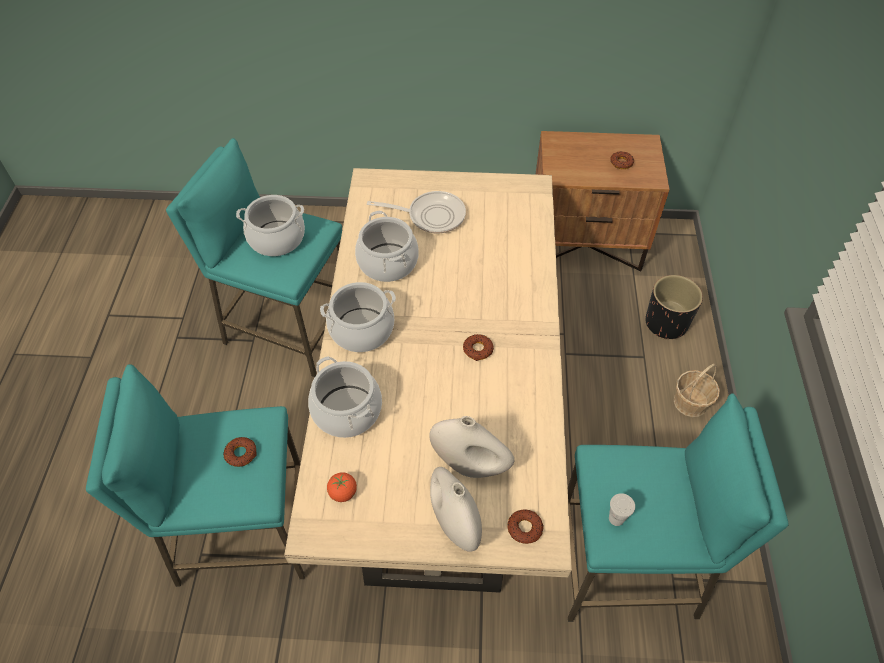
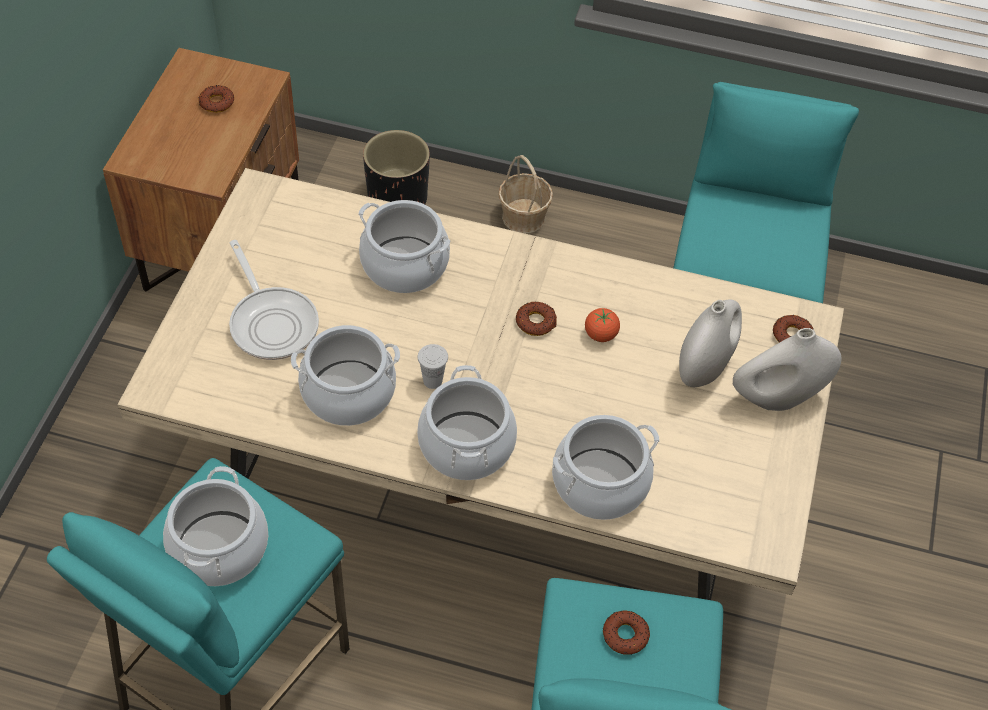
camera: 80 degrees left, 0 degrees up
(343, 493) = (721, 506): tomato -> tomato (600, 335)
(431, 216) = (272, 322): frying pan -> frying pan turned 135 degrees clockwise
(502, 268) = (405, 265): none -> cooking pot
(616, 518) = (777, 263): white cup -> white cup (432, 381)

